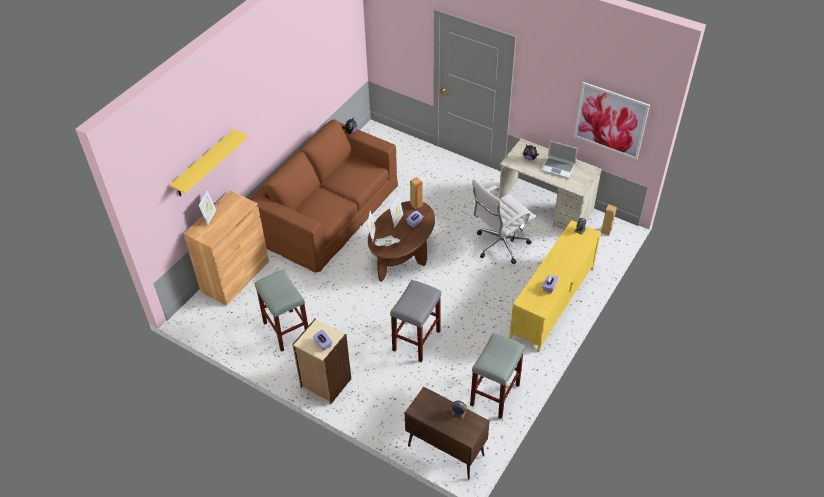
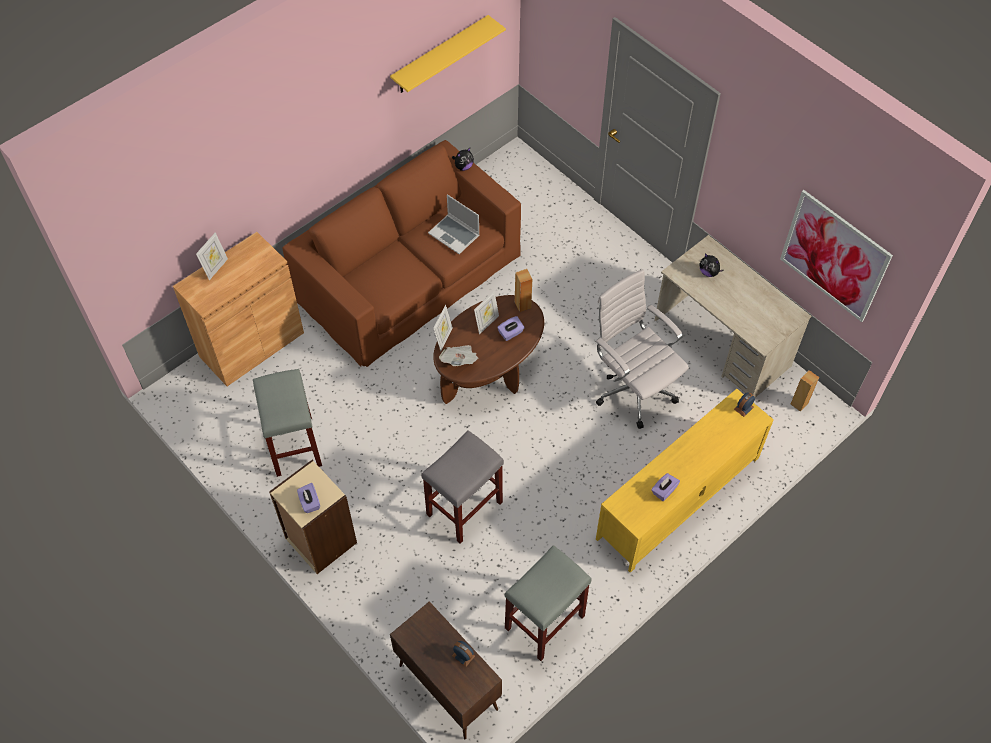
camera: 15 degrees right, 10 degrees up
(204, 164) = (214, 197): yellow shelf -> yellow shelf (440, 55)
(499, 246) = (633, 389): white office chair -> white office chair turned 75 degrees clockwise
(558, 168) = (745, 299): laptop -> laptop (455, 235)

